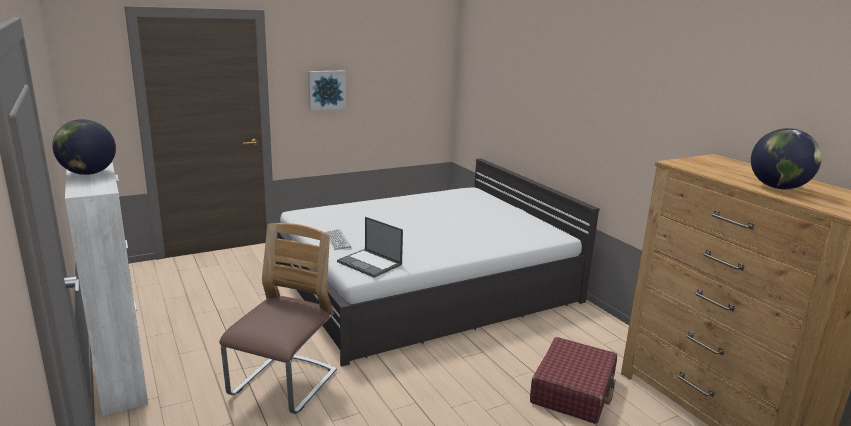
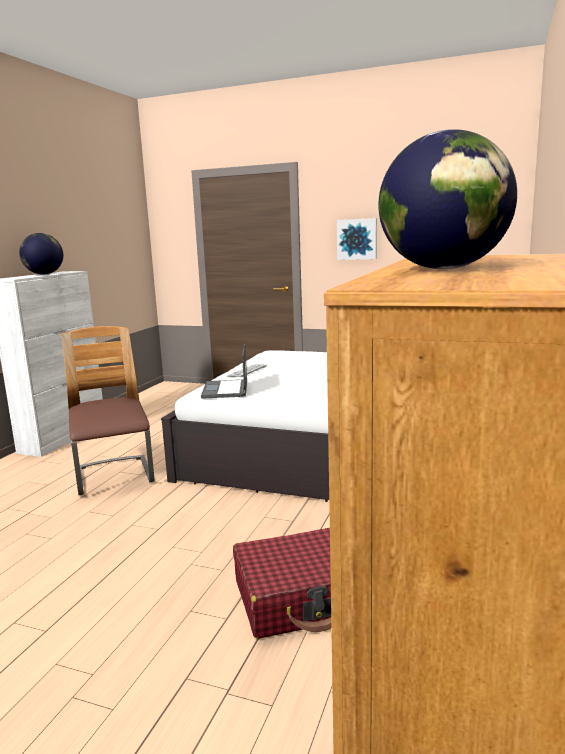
camera: 50 degrees right, 5 degrees down
(284, 384) = (114, 477): chair -> chair turned 90 degrees counterclockwise

